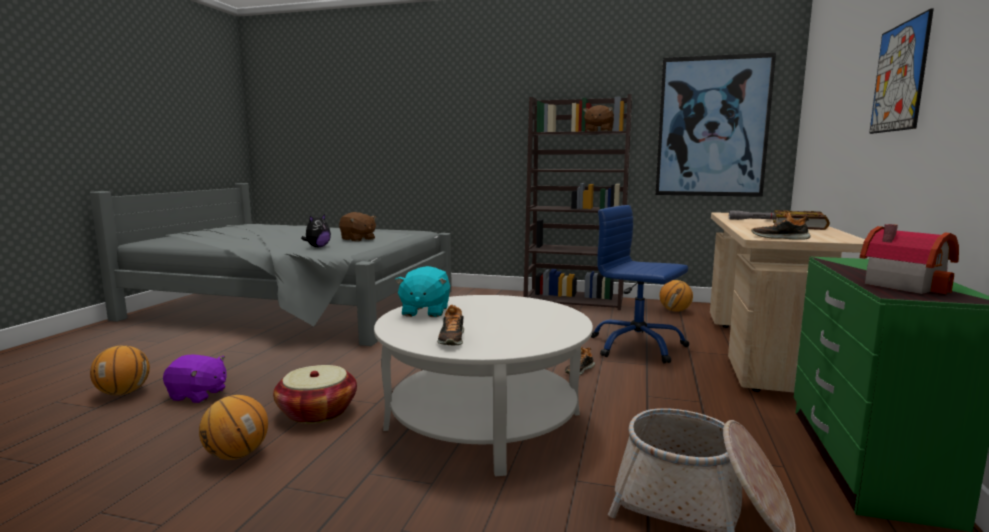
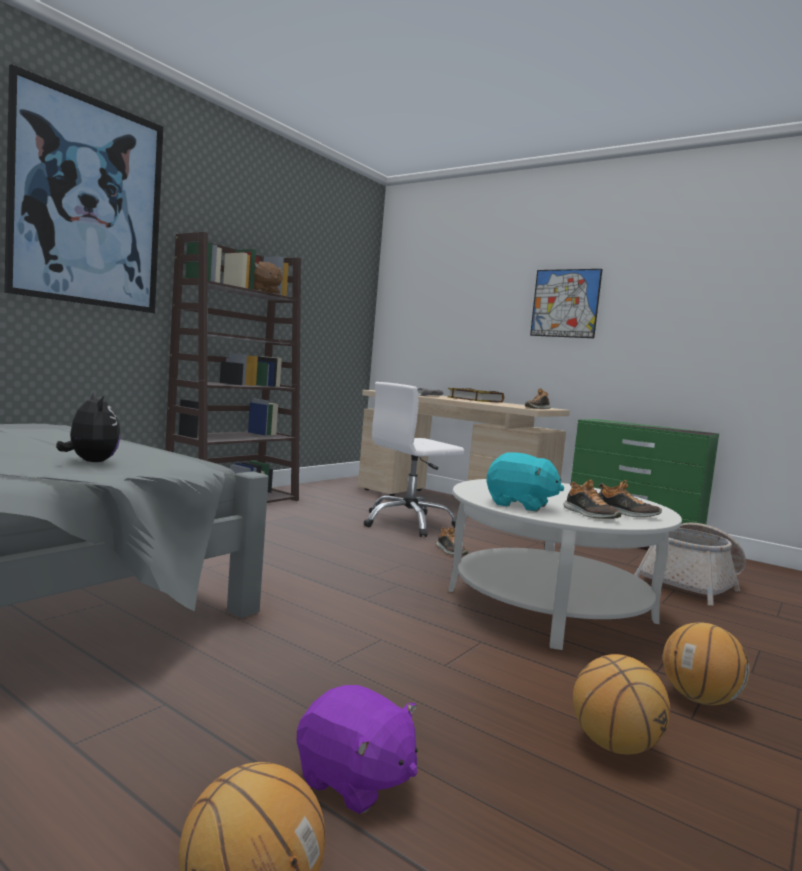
camera: 70 degrees left, 5 degrees down
(198, 395) = (354, 781): purple plush toy -> purple plush toy turned 90 degrees clockwise
(317, 412) = (493, 678): basket -> none
(358, 239) = (54, 444): brown plush toy -> none
(423, 329) = (589, 514): none -> shoe
(636, 346) = (408, 523): blue office chair -> white office chair
(675, 311) = (329, 491): basketball -> basketball (699, 699)
(712, 127) = (328, 305): picture -> picture (88, 203)
(904, 284) = (673, 429): toy house -> none

